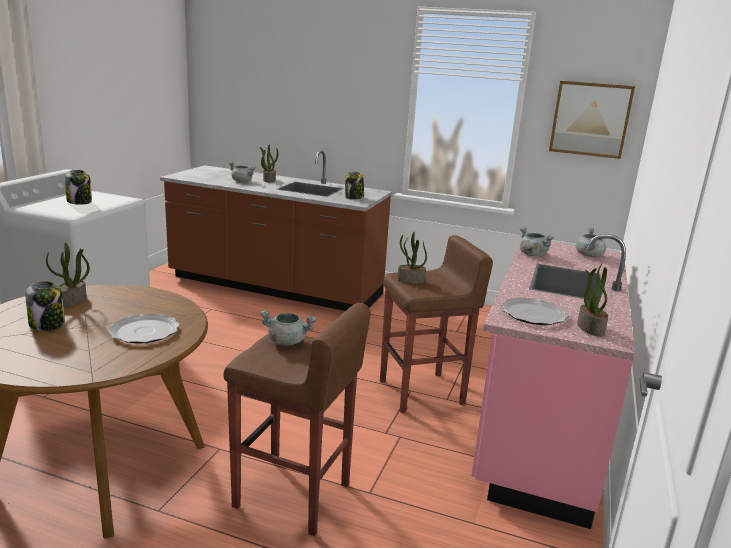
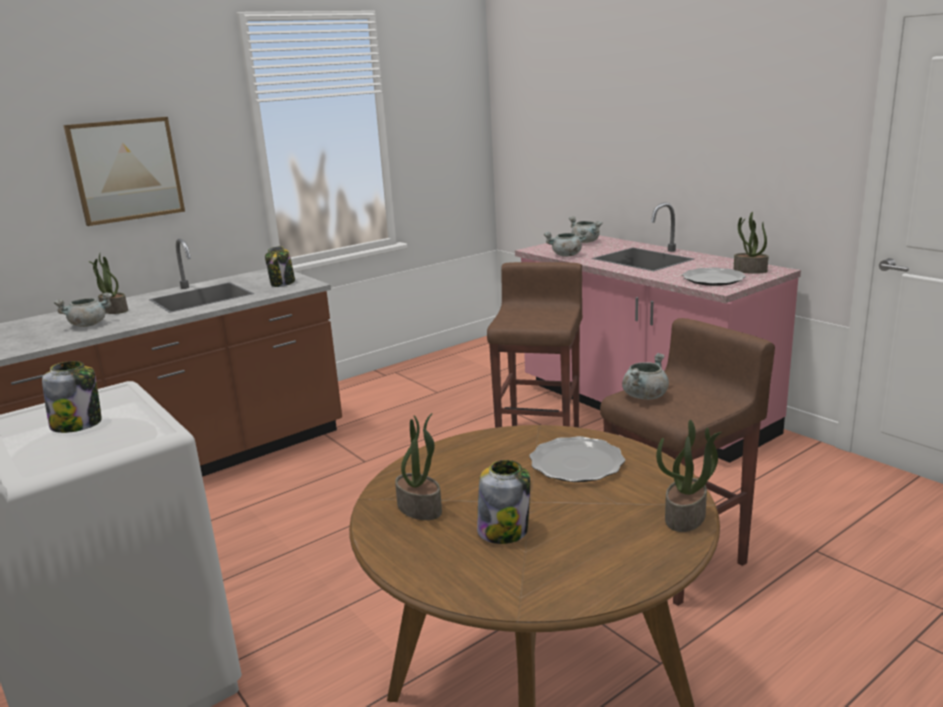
camera: 55 degrees left, 0 degrees up
(410, 280) = (522, 322): potted plant -> potted plant (686, 517)
(590, 119) = (447, 123): picture -> picture (126, 170)

